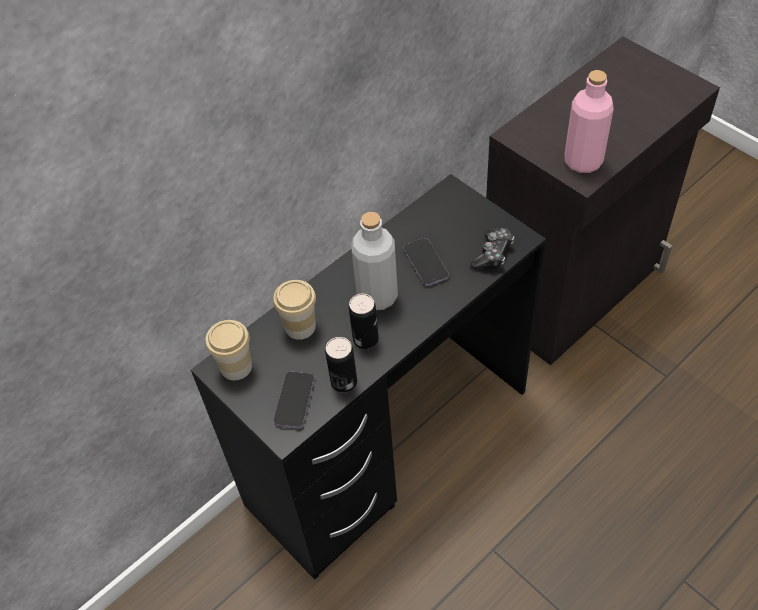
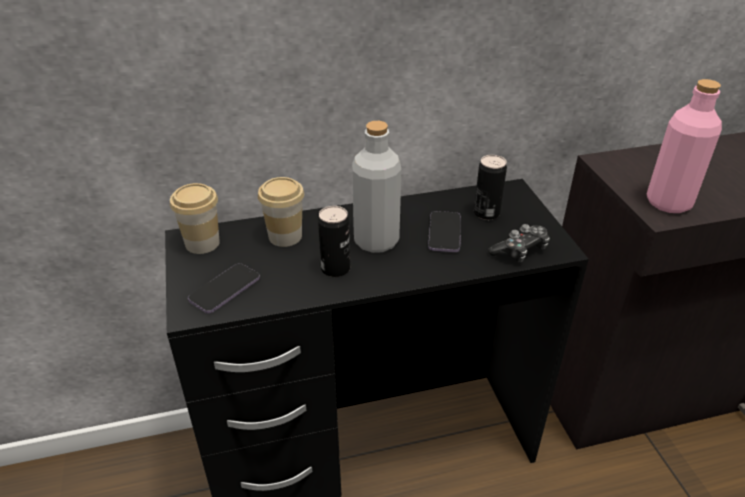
camera: 25 degrees right, 15 degrees down
(344, 382) = (284, 294): can -> can (486, 213)

